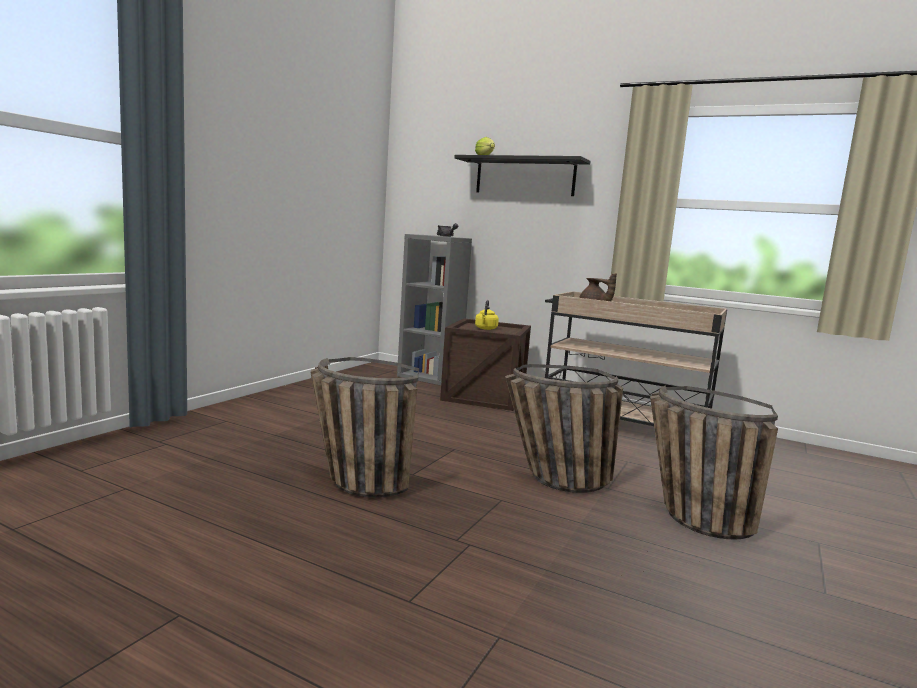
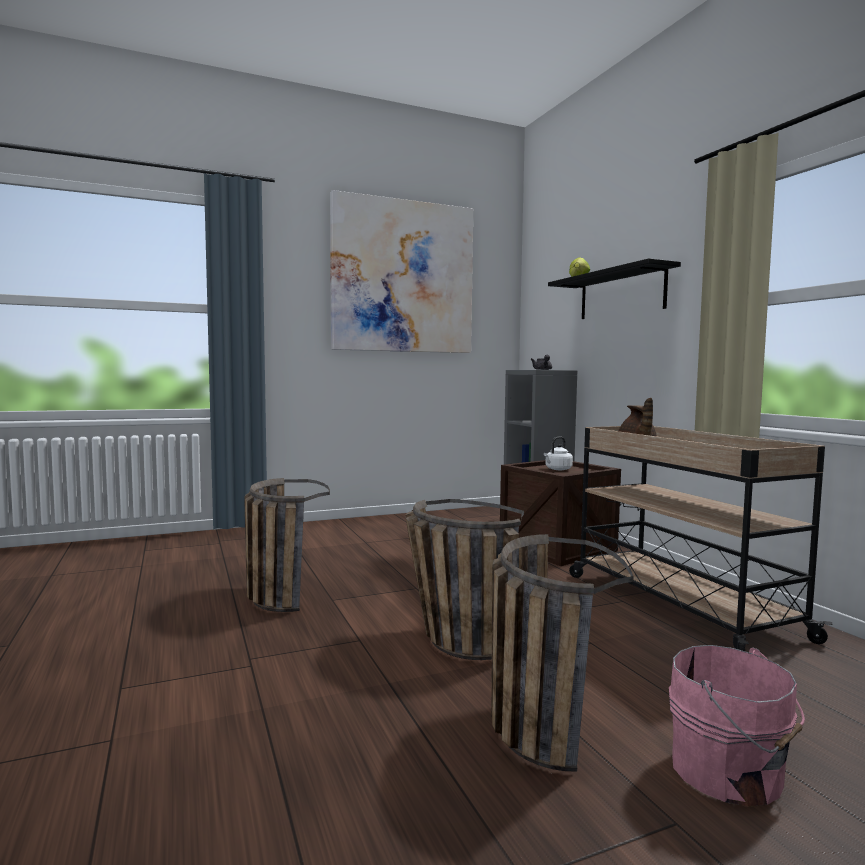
camera: 40 degrees right, 5 degrees down
(303, 124) = (402, 277): none -> picture
(486, 329) = (557, 469): yellow kettle -> white kettle
(795, 512) = (731, 774): none -> pink bucket

